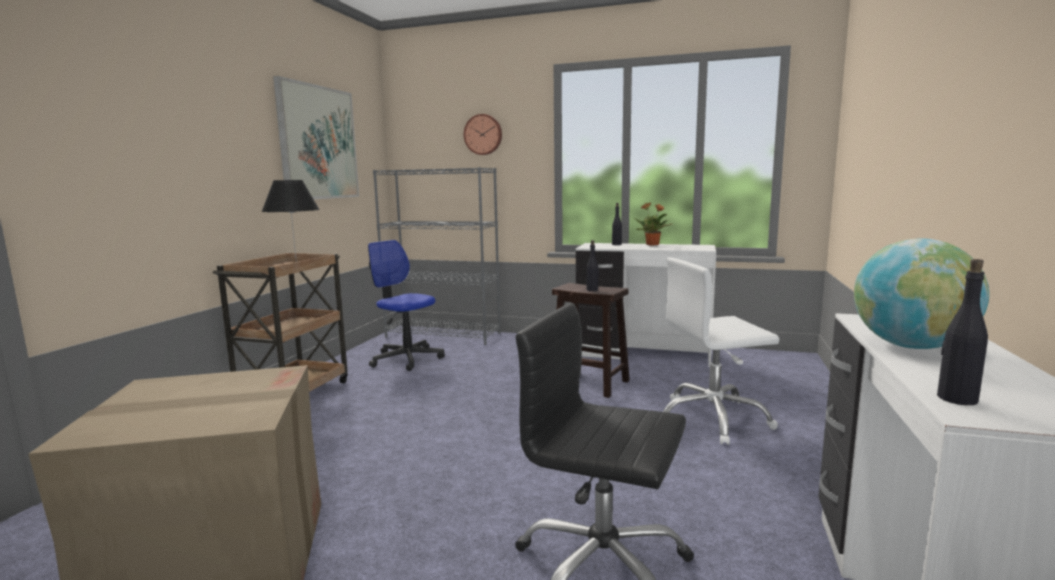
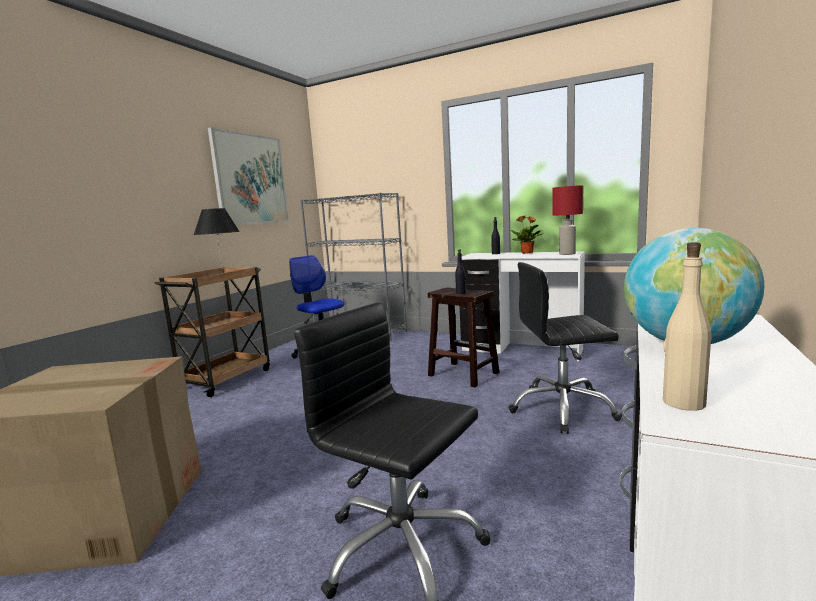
camera: 10 degrees right, 0 degrees up
(483, 134) = (387, 166): wall clock -> none
(699, 248) = (566, 254): none -> red table lamp
(712, 418) = (562, 409): white office chair -> black office chair
(956, 399) = (683, 402): black bottle -> beige bottle

